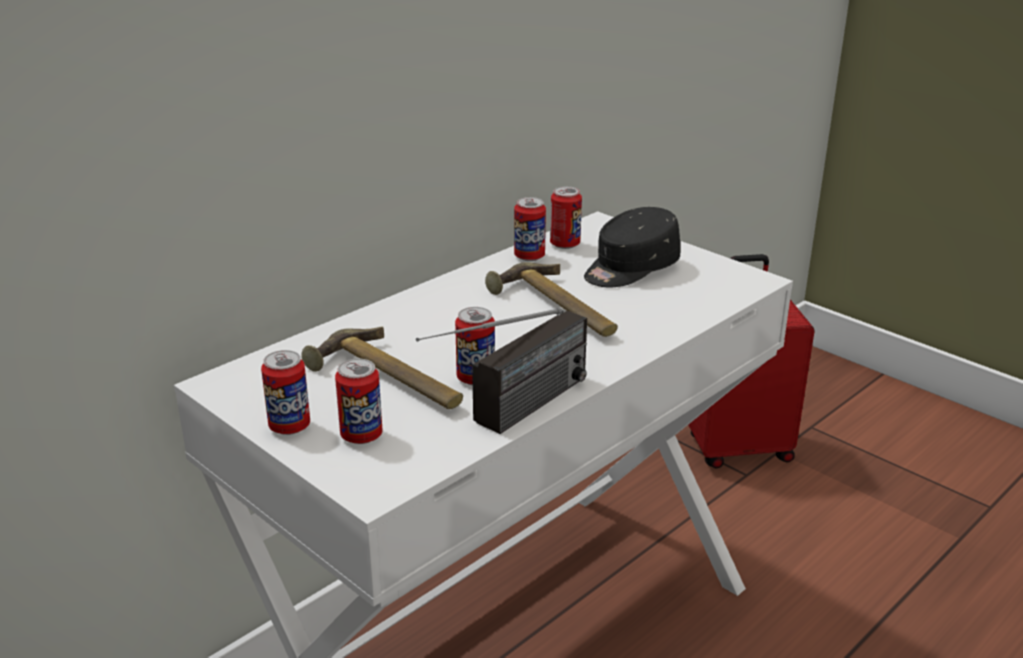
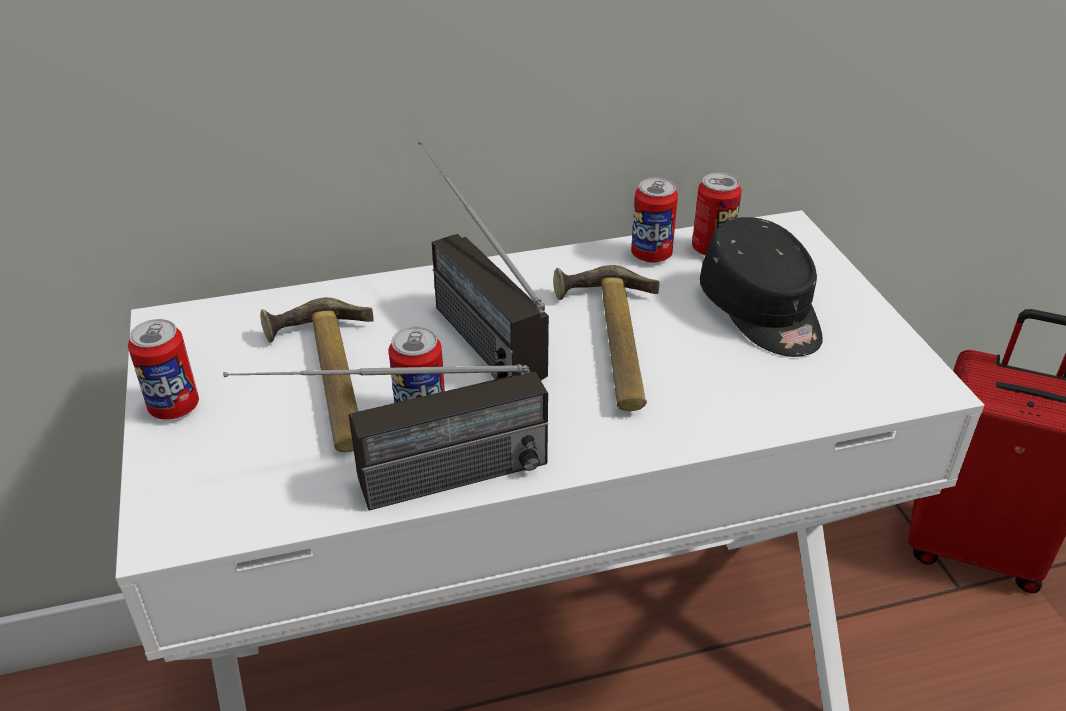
camera: 30 degrees right, 10 degrees up
(361, 436) = (227, 449): can -> none
(445, 322) = (464, 321): none -> radio
(630, 269) = (762, 312): black cap -> black cap turned 105 degrees counterclockwise

